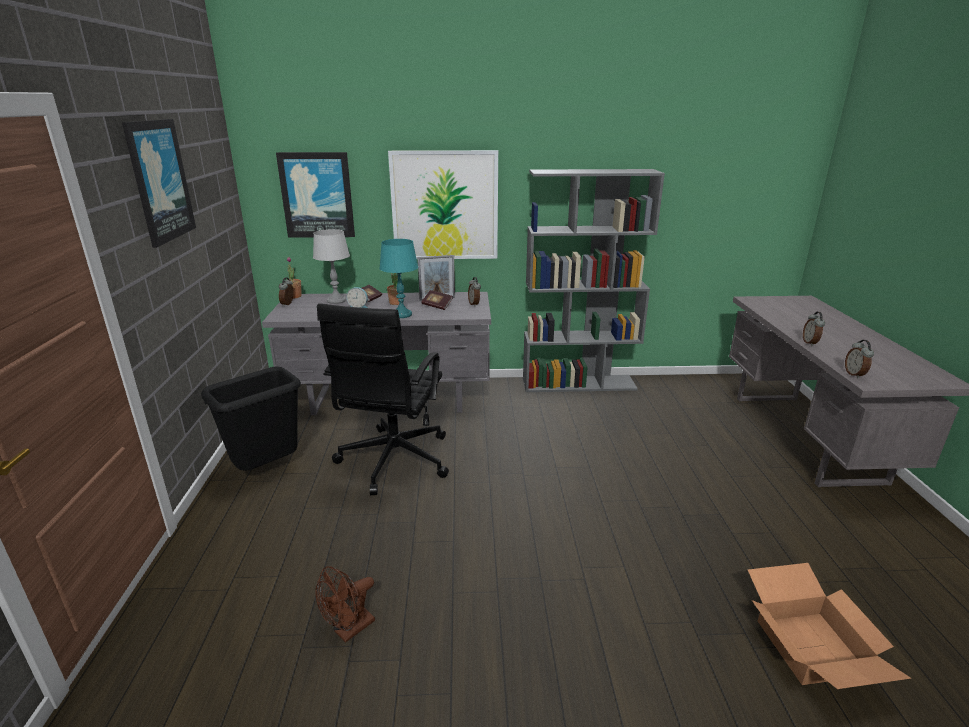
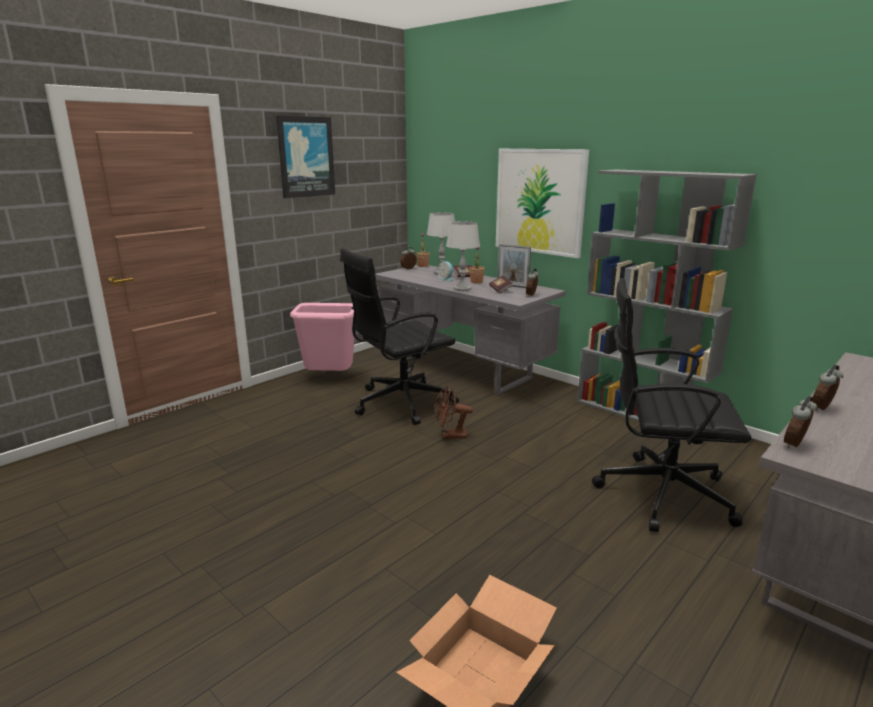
camera: 45 degrees right, 5 degrees down
(268, 469) = (330, 378): black trash can -> pink trash can
(317, 195) = (450, 185): picture -> none
(349, 630) = (240, 466): brown fan -> brown fan (450, 436)
(401, 314) = (462, 289): turquoise table lamp -> grey table lamp
(679, 442) = (660, 493): none -> black office chair

